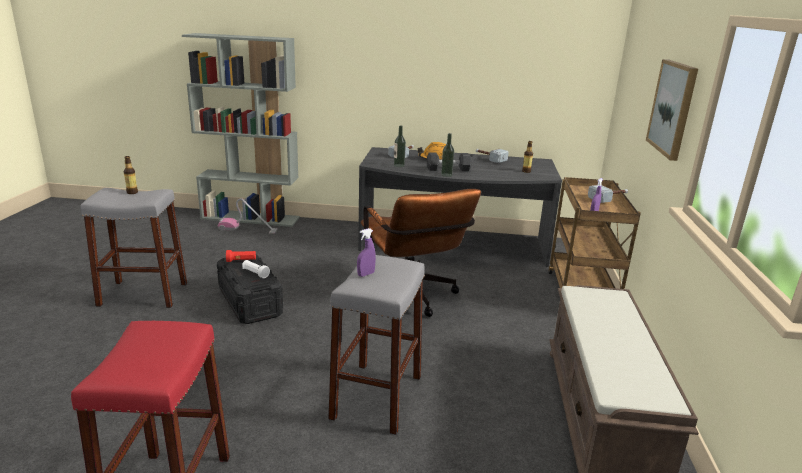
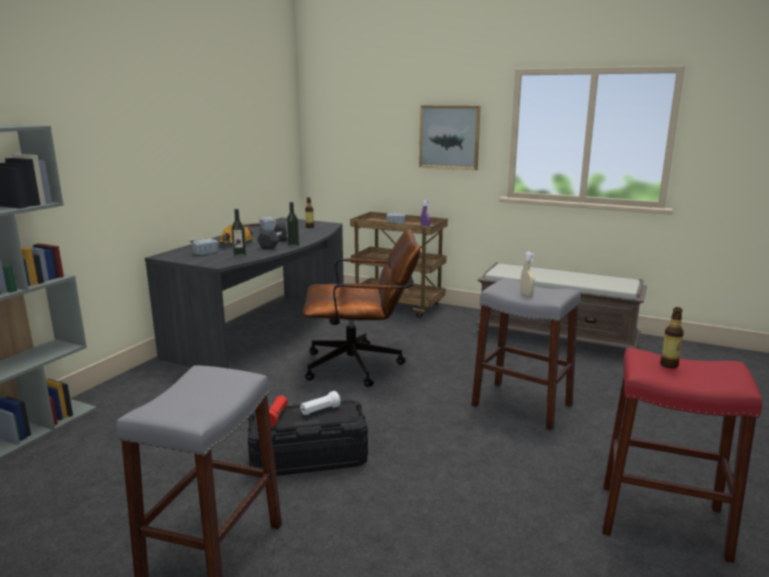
camera: 70 degrees left, 5 degrees down
(132, 192) = (181, 392): bottle -> bottle (669, 365)
(247, 229) = (59, 445): vacuum cleaner -> none
(366, 274) = (526, 294): purple spray bottle -> beige spray bottle

